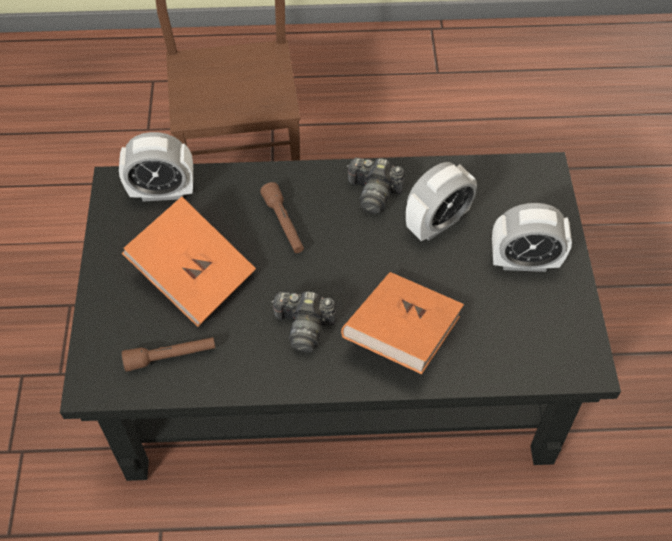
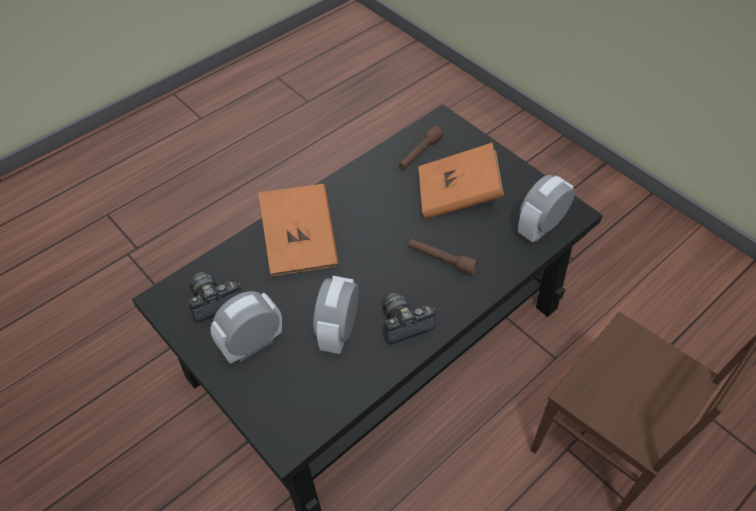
camera: 140 degrees right, 5 degrees down
(305, 326) = (363, 212): camera -> camera (214, 302)

